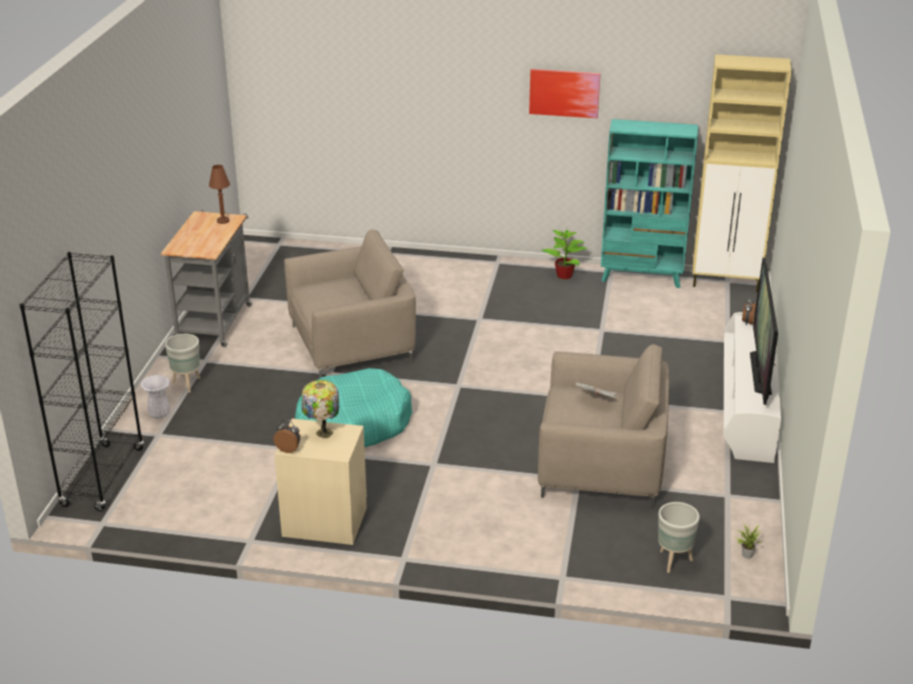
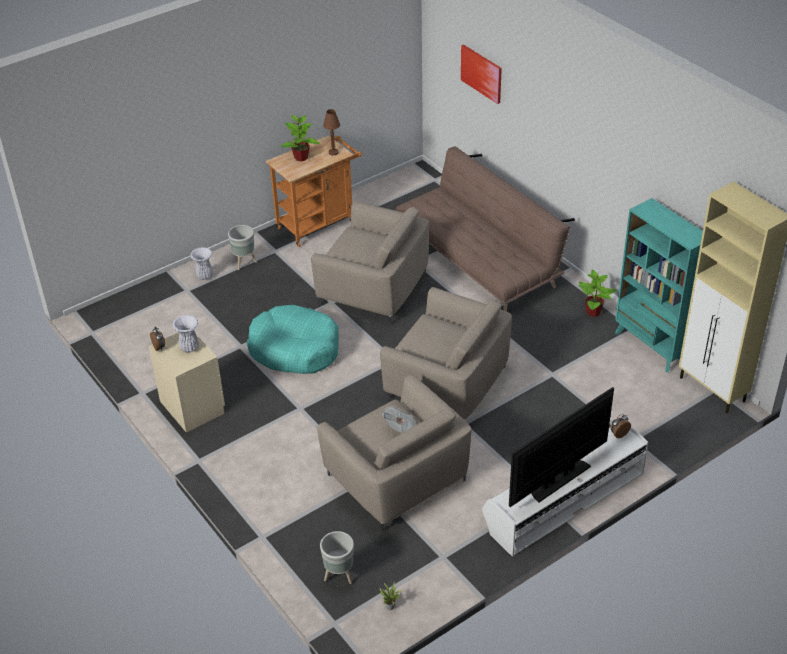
camera: 45 degrees right, 10 degrees up
(103, 477) = (127, 302): black bookcase -> none
(196, 236) = (301, 158): none -> potted plant
(216, 320) = (319, 223): grey cart -> orange cart
(323, 433) = (190, 348): table lamp -> white vase
(413, 282) = (478, 259): none -> brown sofa
(530, 378) = (447, 383): none -> beige armchair
(564, 93) = (624, 157): picture -> picture (481, 73)

